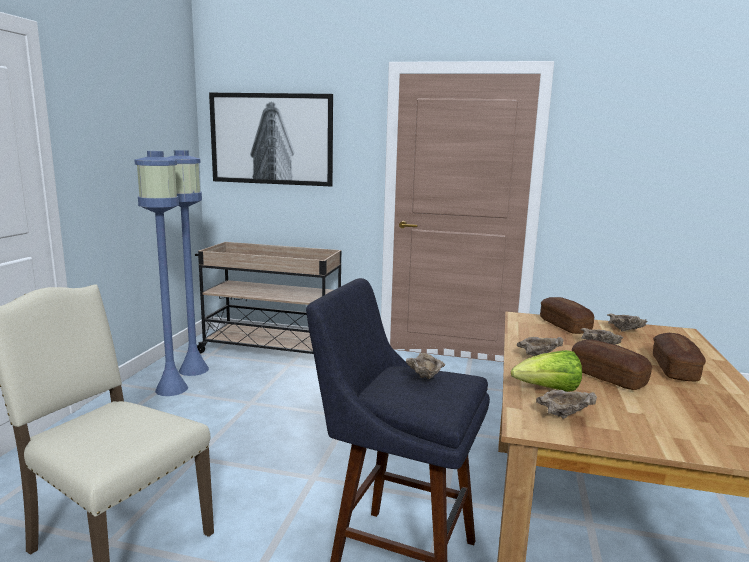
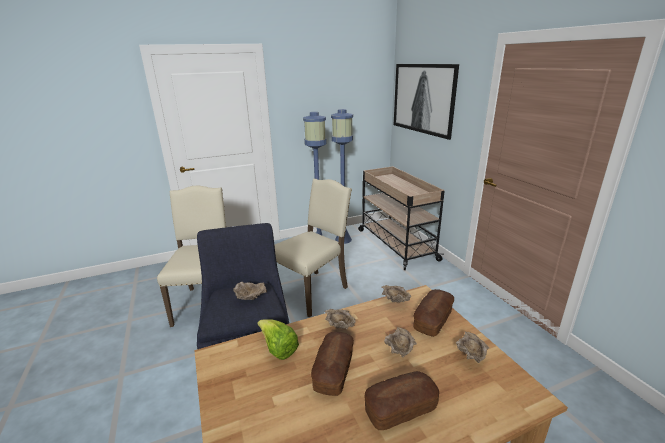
camera: 55 degrees right, 10 degrees up
(263, 435) = (313, 291): none -> beige chair
(564, 416) = (239, 367): beige bowl -> beige bowl (395, 302)

